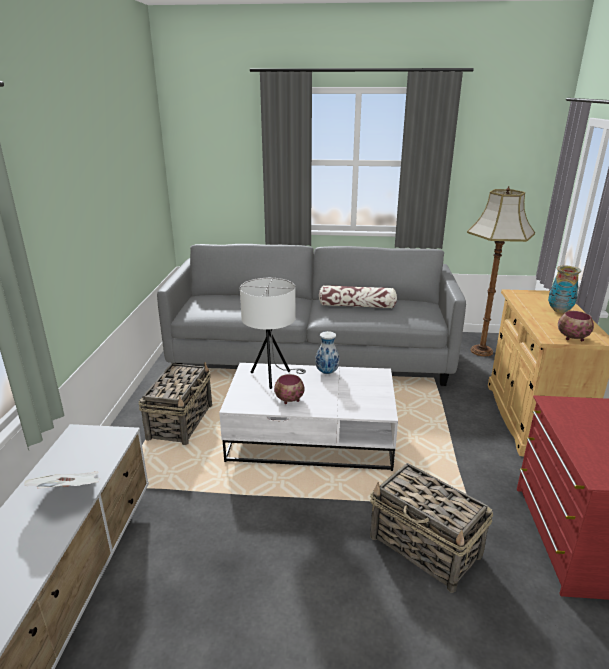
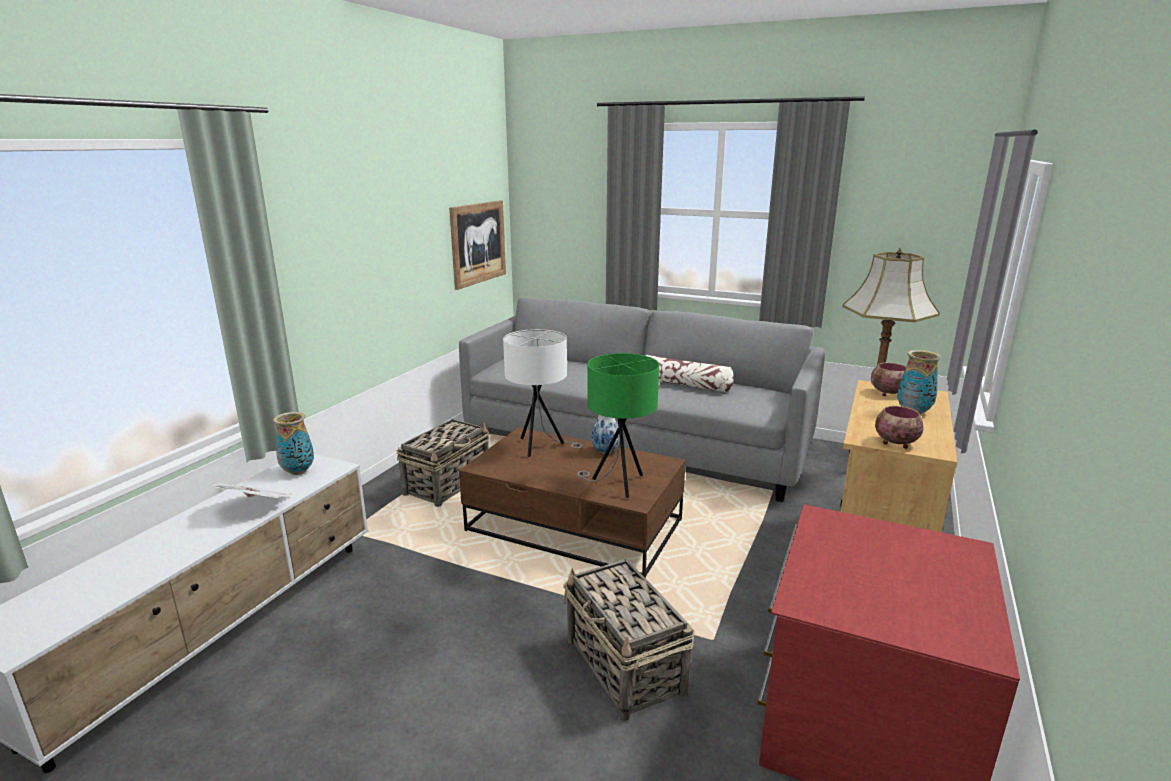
camera: 20 degrees right, 5 degrees down
(84, 446) = (298, 471): none -> vase
(150, 199) = (478, 243): none -> picture
(289, 400) = (540, 471): bowl -> bowl (887, 393)
(312, 436) = (576, 525): white coffee table -> brown coffee table
(358, 399) = (617, 484): none -> green table lamp

